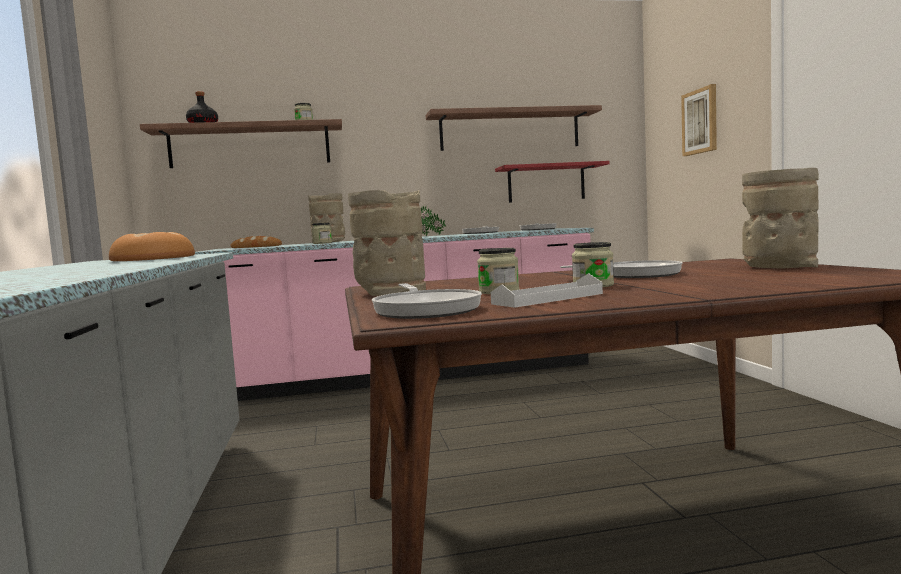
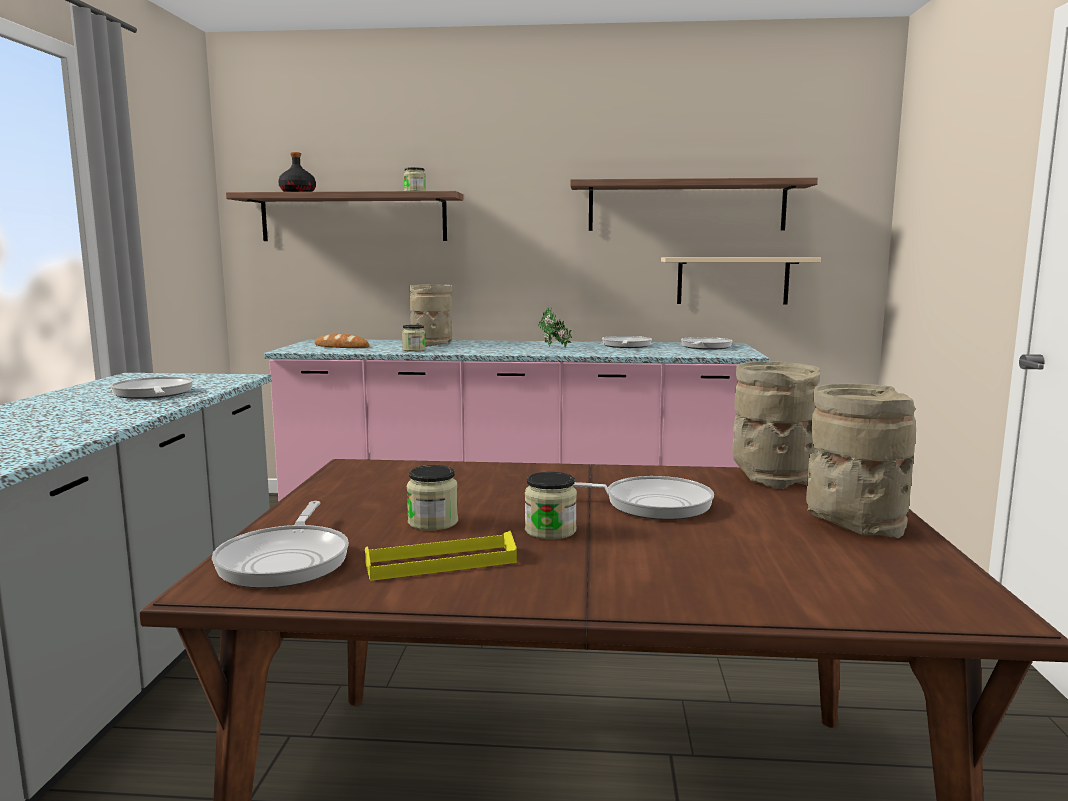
camera: 15 degrees right, 5 degrees up
(152, 259) = (153, 394): bread -> frying pan
(390, 293) = (335, 494): beige vase -> beige vase (770, 477)
(546, 183) = (732, 280): red shelf -> beige shelf
(548, 299) = (441, 562): white tray -> yellow tray
(700, 121) = (950, 216): picture -> none

